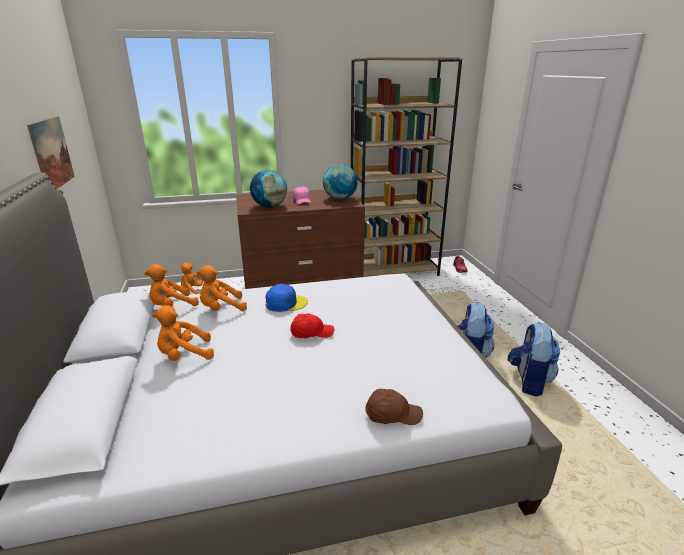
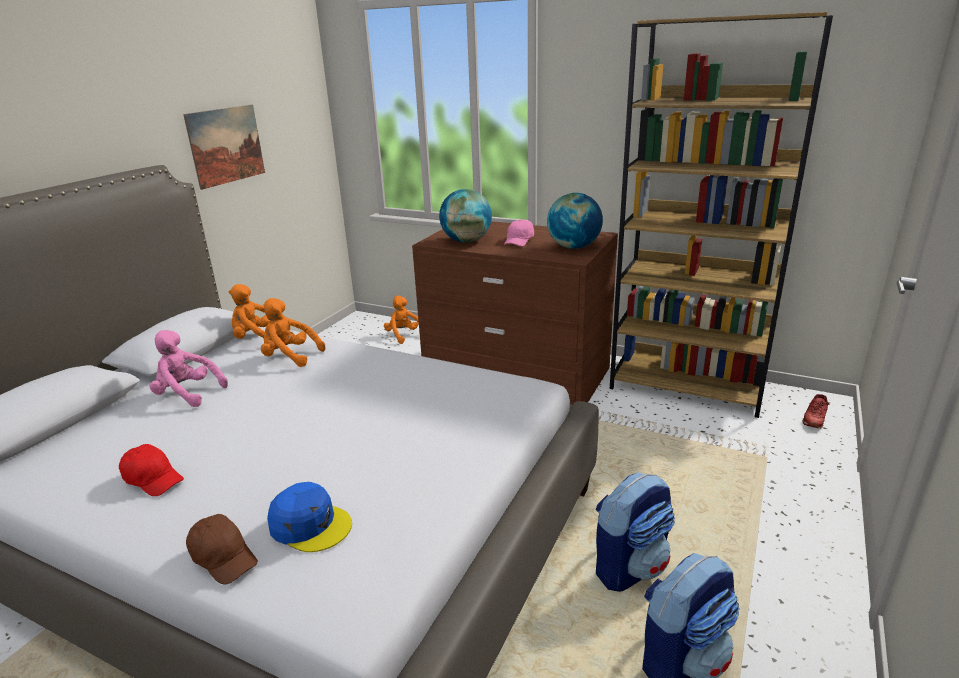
camera: 40 degrees right, 0 degrees up
(184, 355) = (187, 394): orange plush toy -> pink plush toy
(285, 303) = (353, 373): blue cap -> blue cap (310, 525)
(311, 333) = (317, 419): red cap -> red cap (153, 479)

